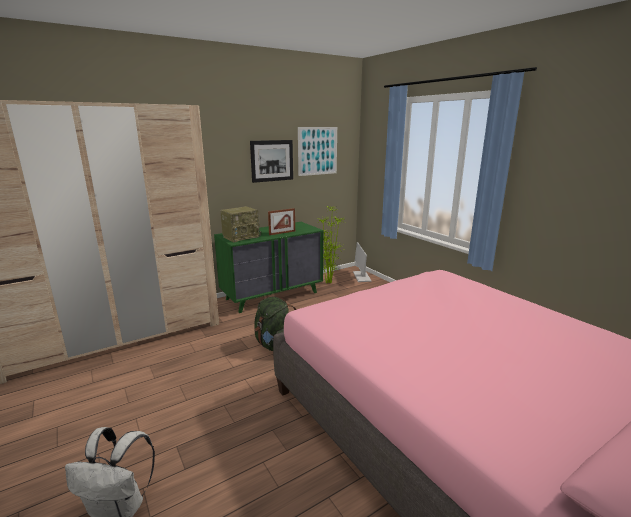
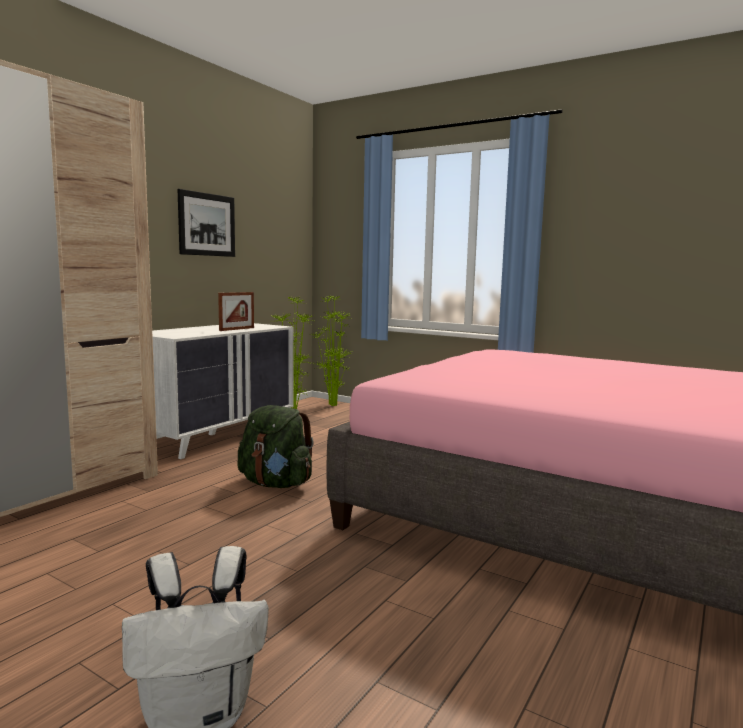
camera: 25 degrees left, 10 degrees down
(241, 237) = (177, 333): radio -> none
(272, 295) = (218, 435): green dresser -> white dresser
(317, 151) = (265, 220): picture -> none
(361, 276) = (332, 405): monitor -> potted plant

